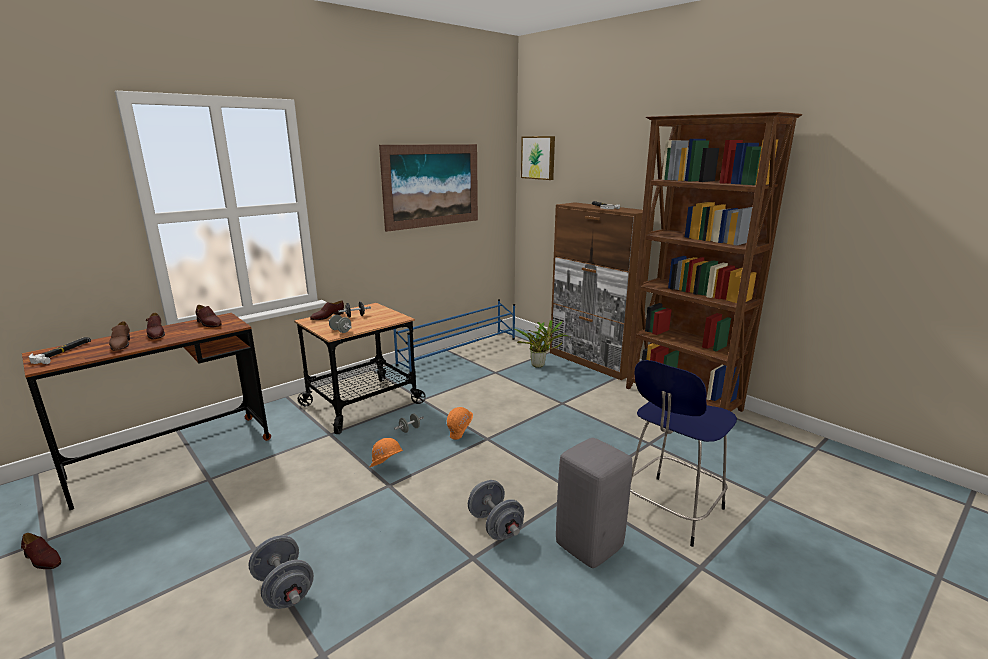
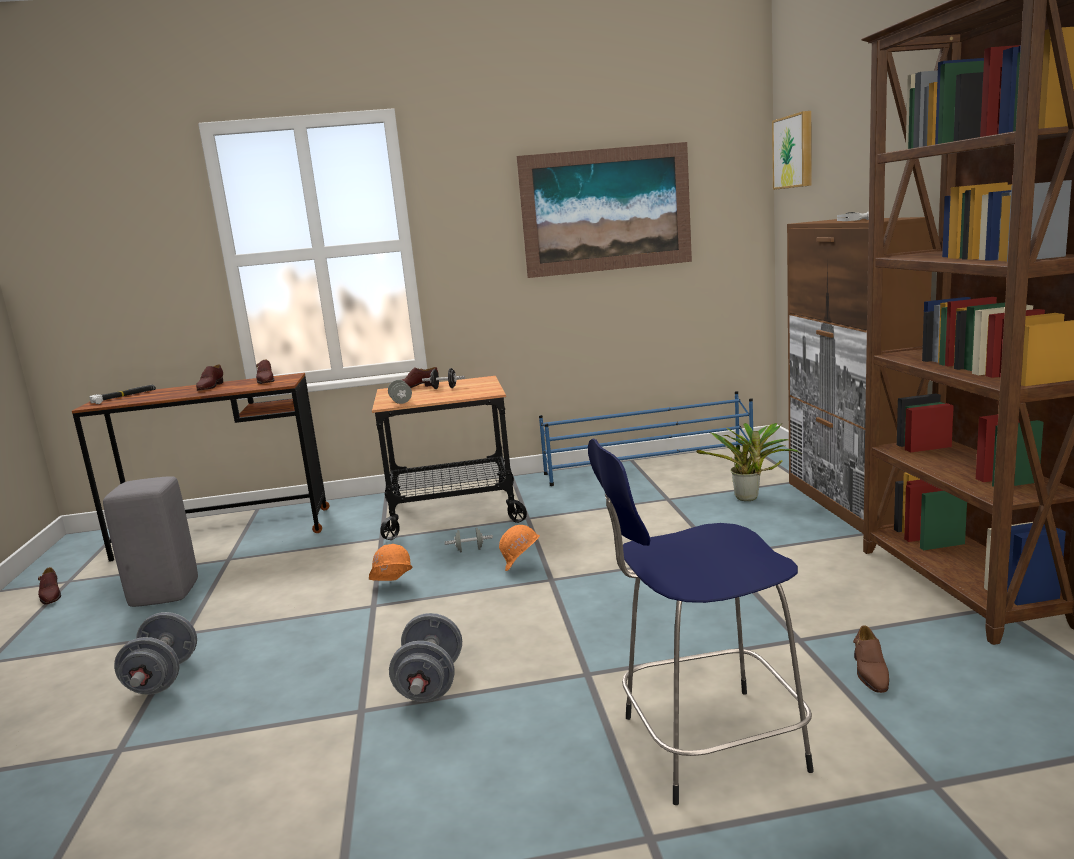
camera: 35 degrees right, 5 degrees down
(121, 344) = (170, 393): brown shoe -> brown shoe (870, 672)
(589, 547) = (515, 749): grey stool -> grey stool (163, 595)

